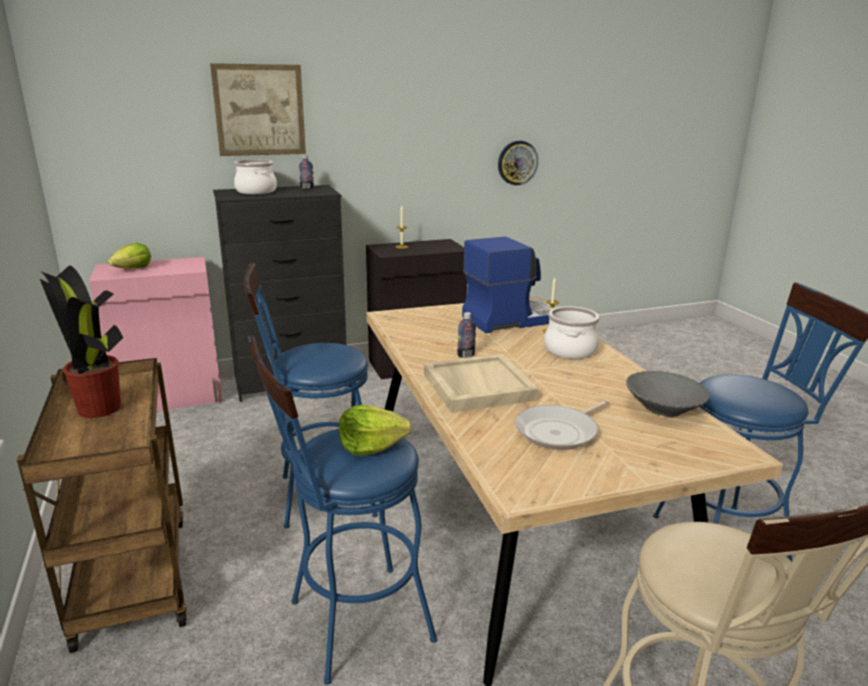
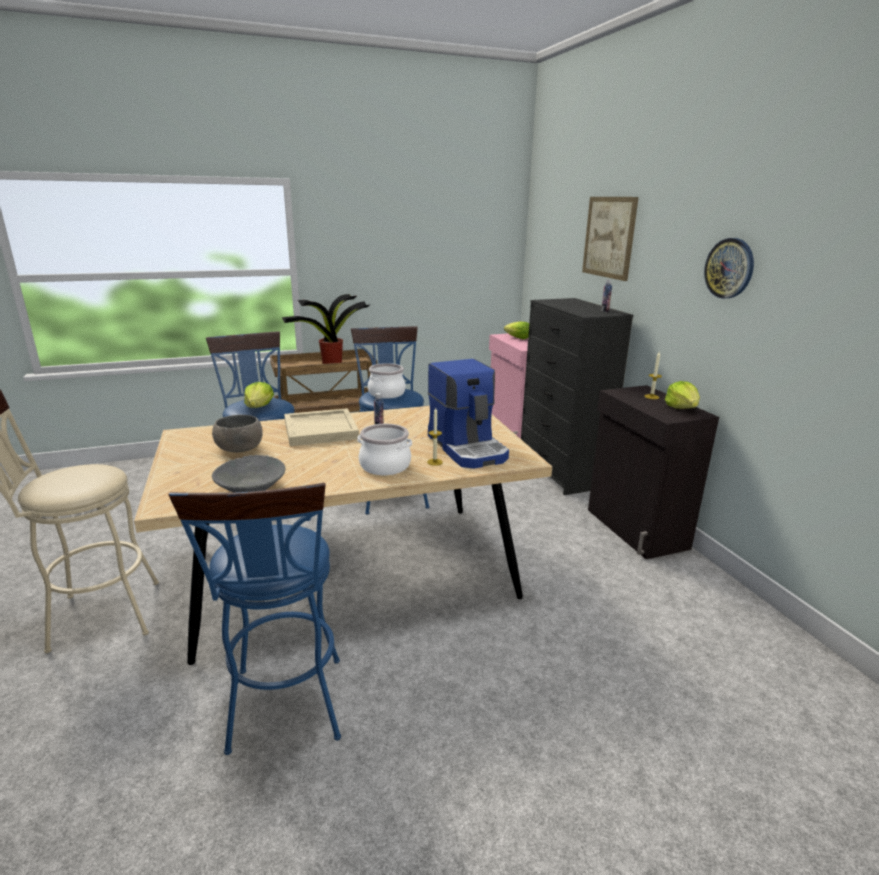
camera: 90 degrees right, 0 degrees up
(256, 191) = (574, 303): cooking pot -> cooking pot (386, 393)
(431, 243) = (682, 408): none -> lettuce
(517, 163) = (830, 347): wall clock -> wall clock (729, 268)
(559, 432) = (239, 449): frying pan -> grey bowl

